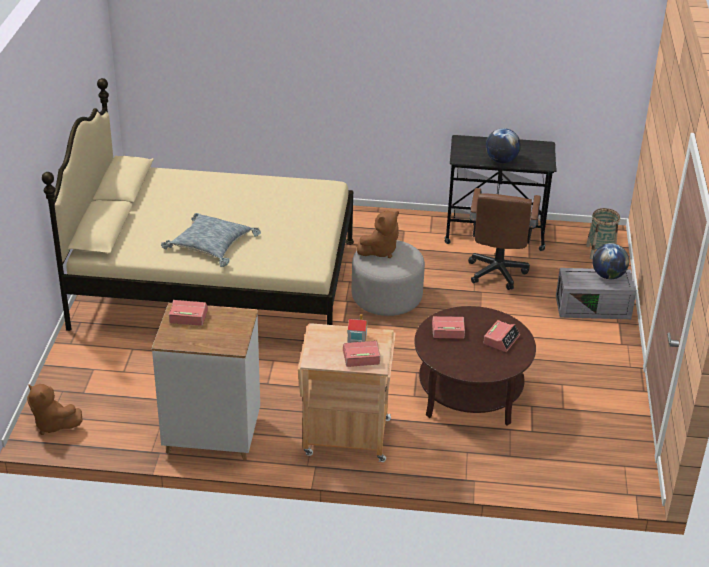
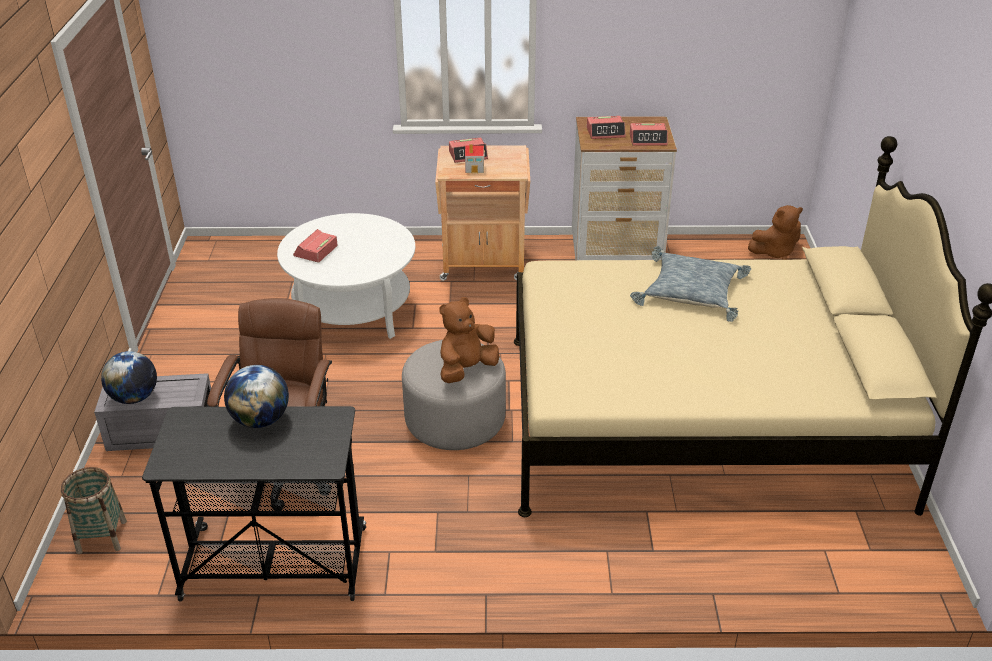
camera: 175 degrees right, 0 degrees up
(53, 424) = (774, 252): brown plush toy -> brown plush toy turned 135 degrees clockwise
(447, 330) = (376, 256): alarm clock -> alarm clock (606, 132)
(469, 394) = (353, 310): brown coffee table -> white coffee table

